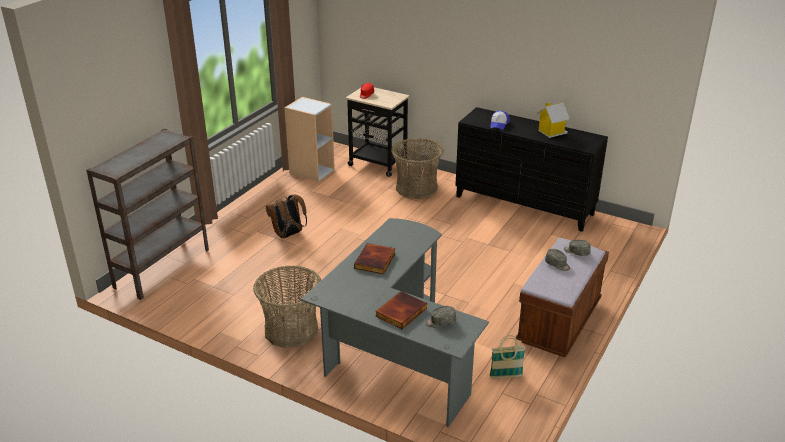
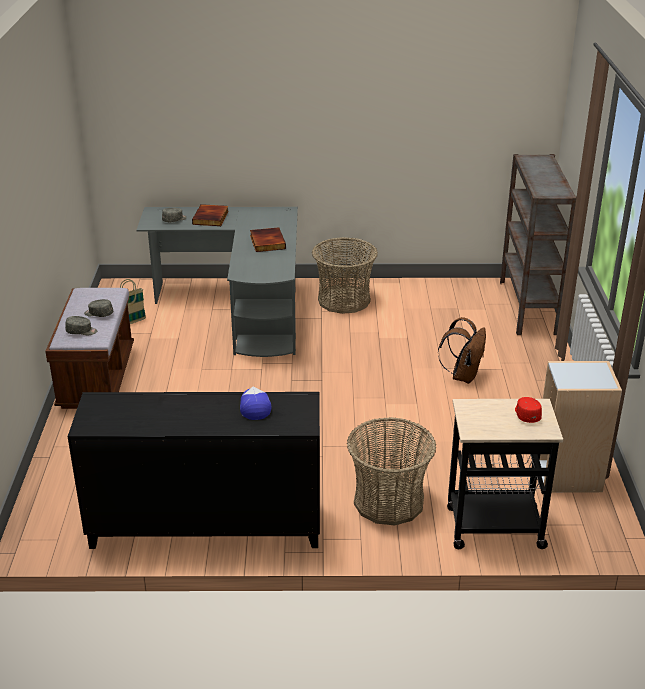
camera: 150 degrees right, 0 degrees up
(551, 132) = (163, 416): toy house -> none

